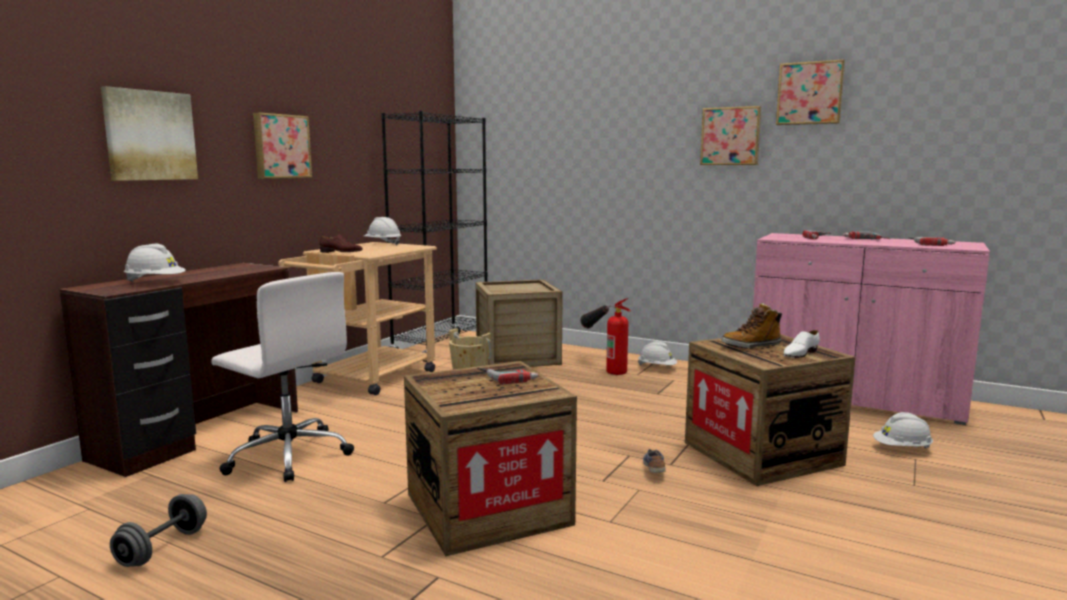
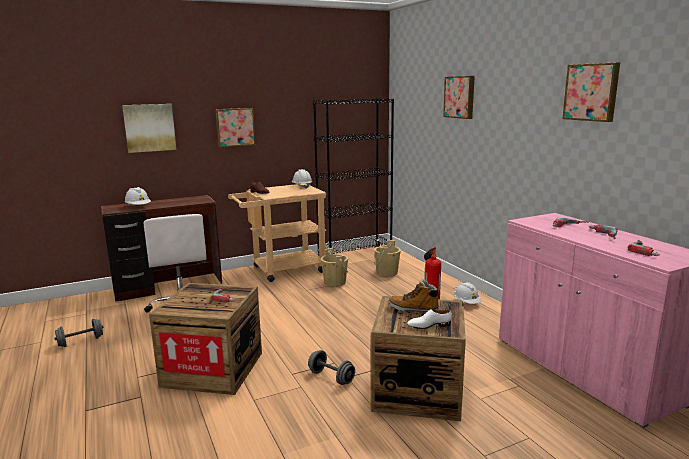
camera: 35 degrees right, 5 degrees up
(517, 357) = (387, 272): crate -> beige bucket
(654, 469) = (331, 377): shoe -> grey dumbbell
(730, 136) = (535, 125): picture -> picture (460, 97)
(902, 449) = (534, 426): white hard hat -> none

